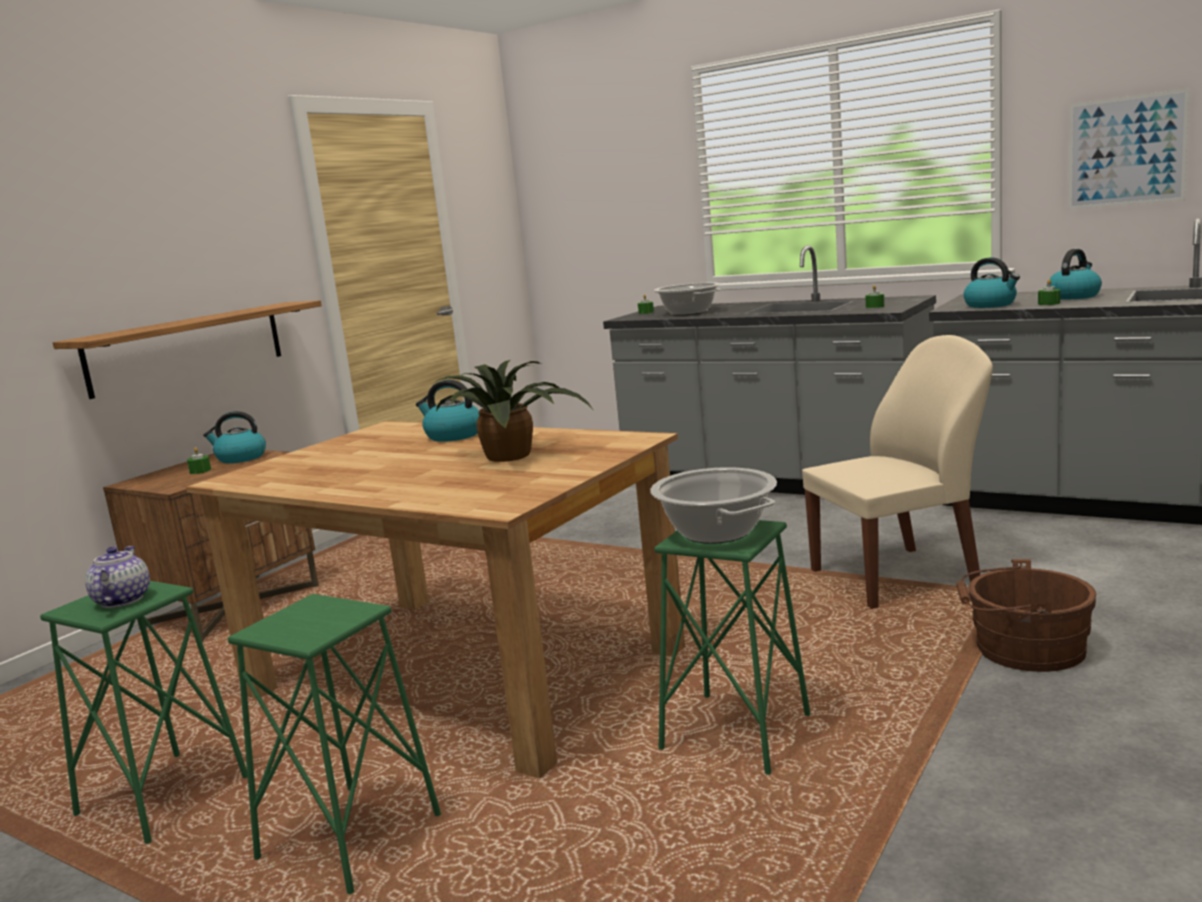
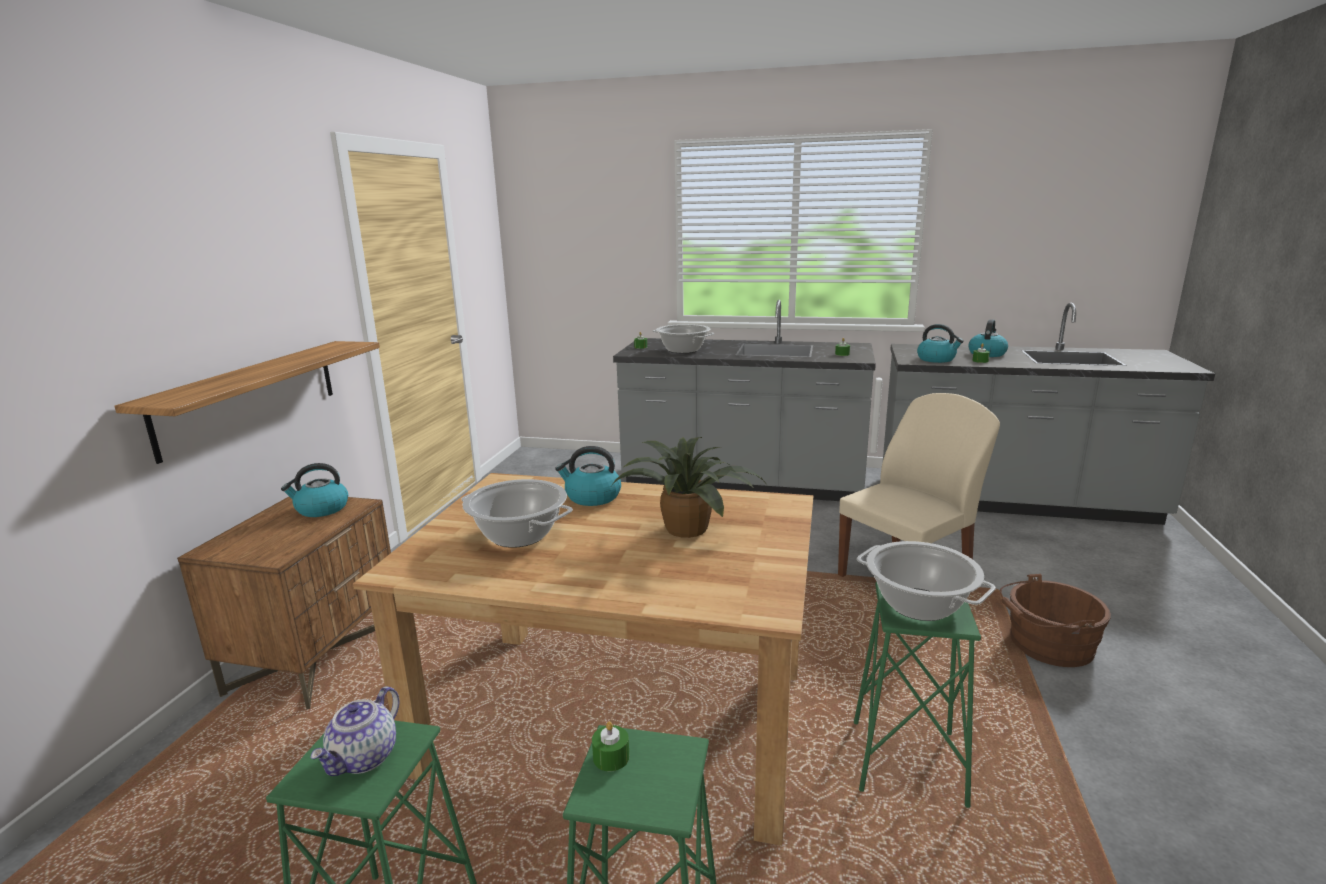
camera: 20 degrees left, 5 degrees up
(122, 600) = (364, 758): teapot -> teapot turned 135 degrees counterclockwise
(200, 471) = (287, 529): green candle -> green candle (611, 757)
(352, 460) = (518, 535): none -> cooking pot
(1126, 151) = (1011, 246): picture -> none

